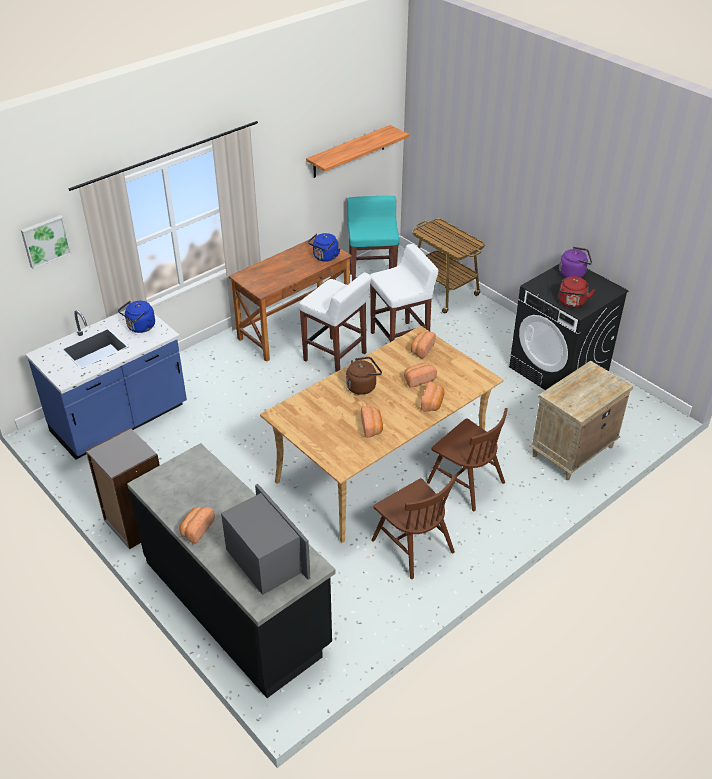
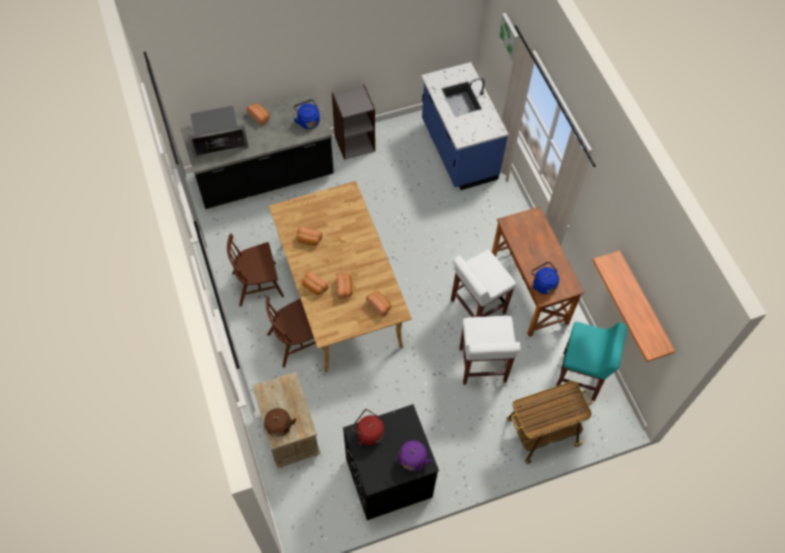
camera: 110 degrees right, 20 degrees up
(140, 327) = (475, 127): blue kettle -> blue kettle (308, 121)
(363, 386) = (354, 250): brown kettle -> brown kettle (279, 428)

